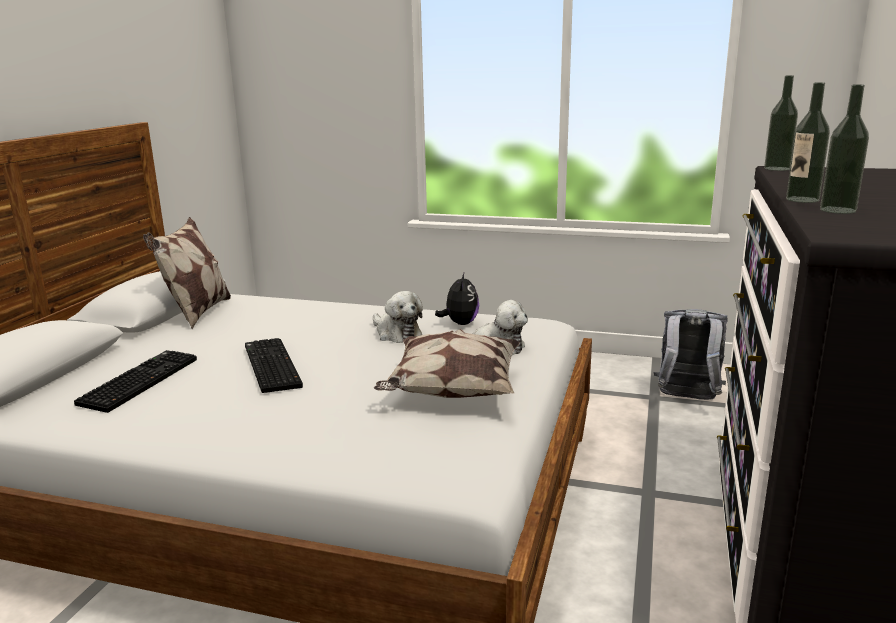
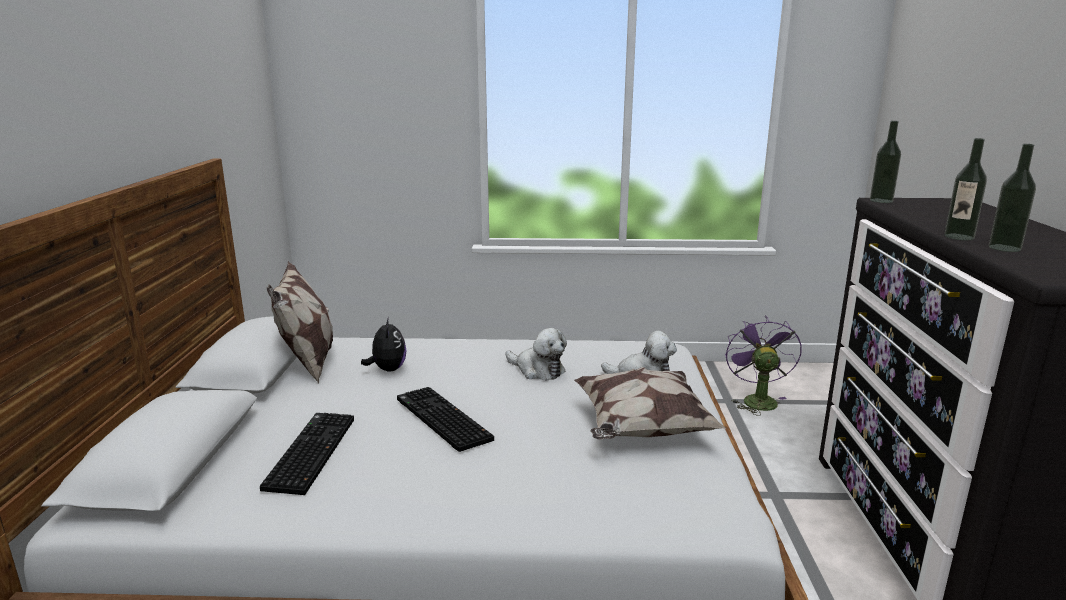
camera: 15 degrees left, 0 degrees up
(460, 323) = (589, 353): plush toy -> plush toy (387, 369)
(686, 399) = (756, 399): grey backpack -> purple fan

